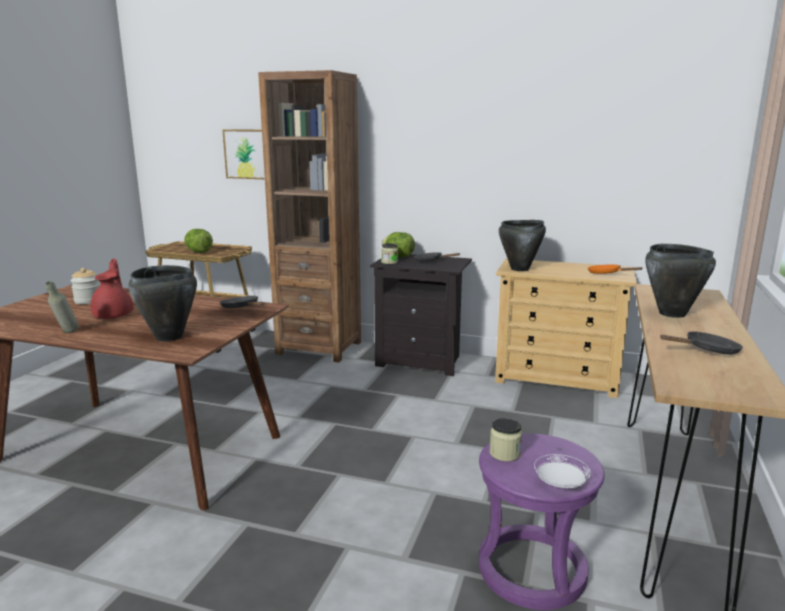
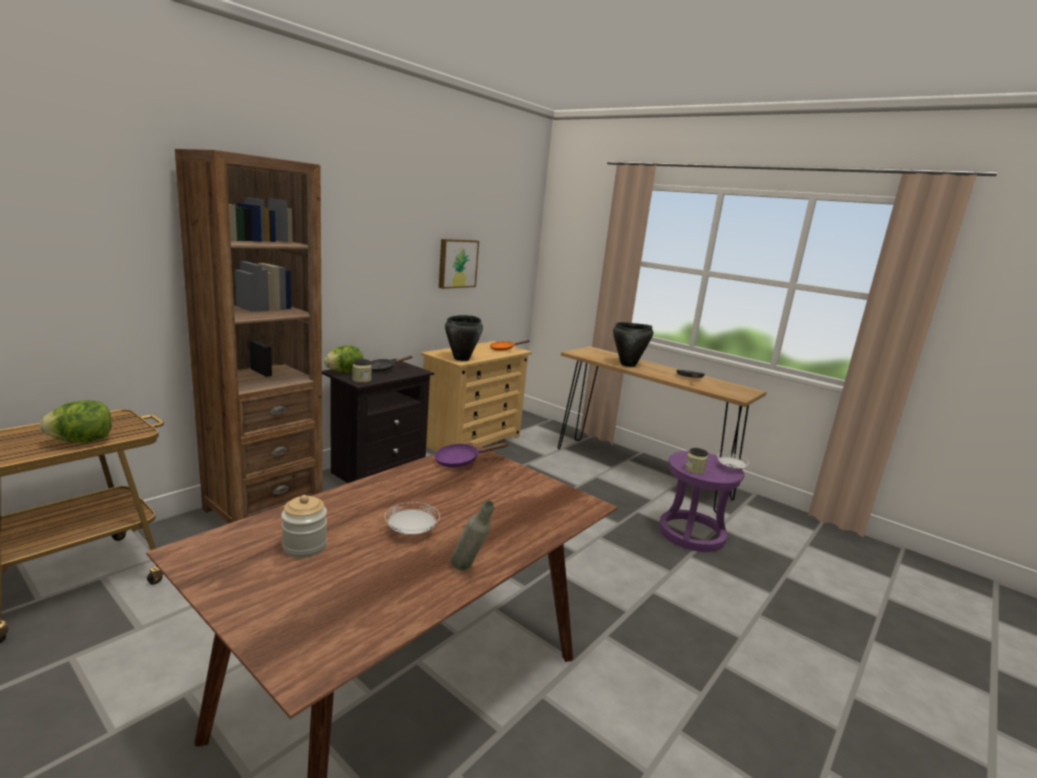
camera: 70 degrees left, 0 degrees up
(114, 315) = (412, 531): red teapot -> white plate
(169, 337) = (535, 508): black cooking pot -> none
(242, 308) = (461, 461): black frying pan -> purple frying pan
(248, 154) = (90, 263): picture -> picture (457, 263)

